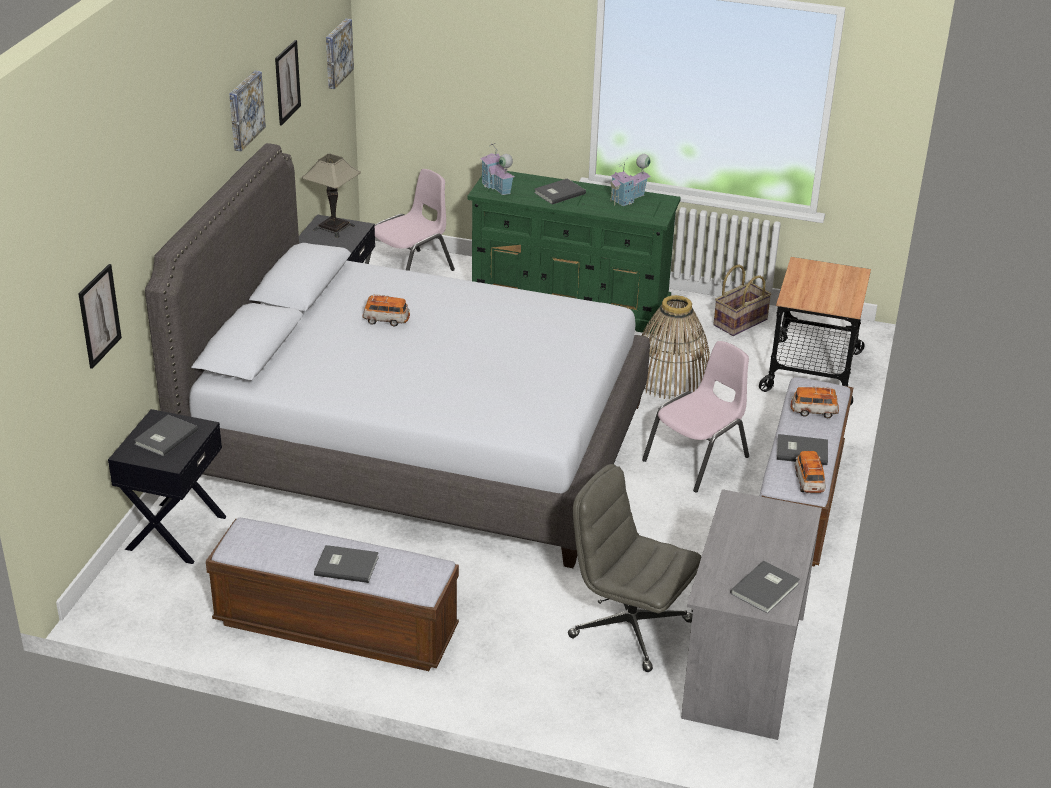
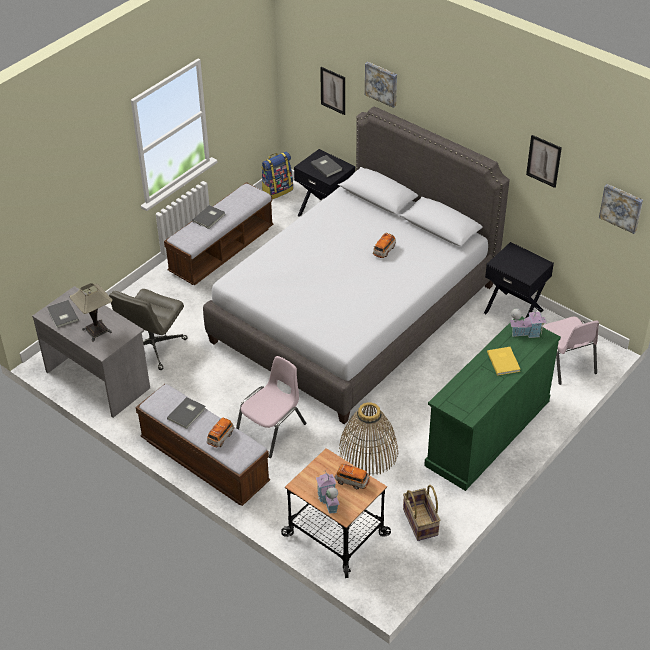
camera: 115 degrees right, 10 degrees up
(121, 610) = (277, 190): none -> backpack
(244, 110) = (487, 128): picture -> picture (382, 83)
(334, 228) = (530, 266): table lamp -> table lamp (97, 330)
(558, 193) = (504, 361): grey book -> yellow book
(628, 198) = (480, 396): toy house -> toy house (328, 501)
(629, 628) = (153, 347): grey office chair -> grey office chair turned 150 degrees clockwise
(697, 459) = (271, 430): pink chair -> pink chair turned 120 degrees counterclockwise
(808, 482) = (158, 404): toy car -> toy car (352, 481)

